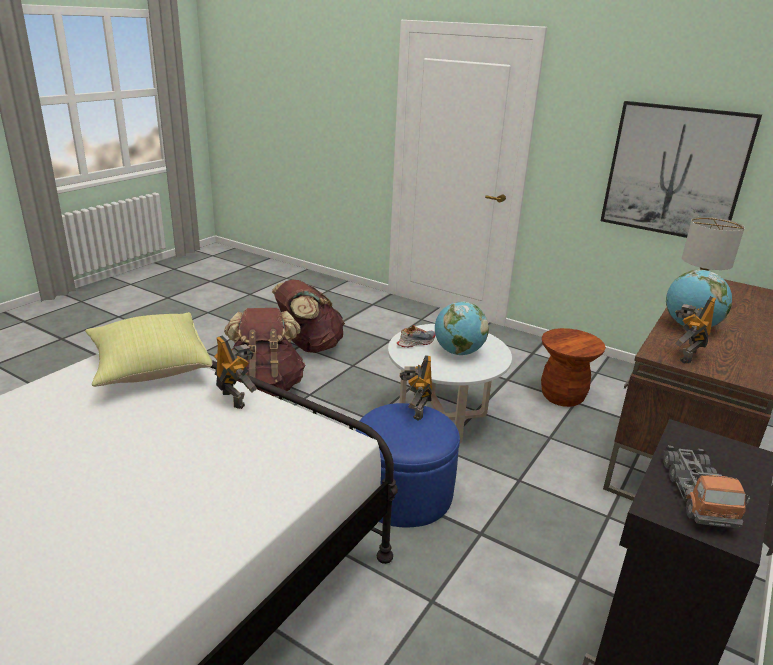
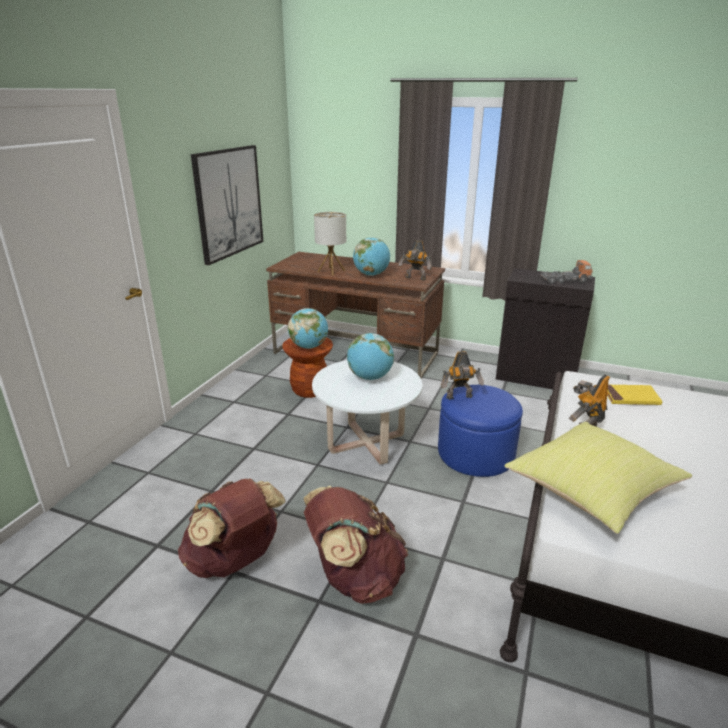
camera: 100 degrees left, 0 degrees up
(275, 460) = (631, 397): none -> yellow book
(416, 342) = (361, 397): shoe -> none
(564, 341) = (309, 347): none -> globe

